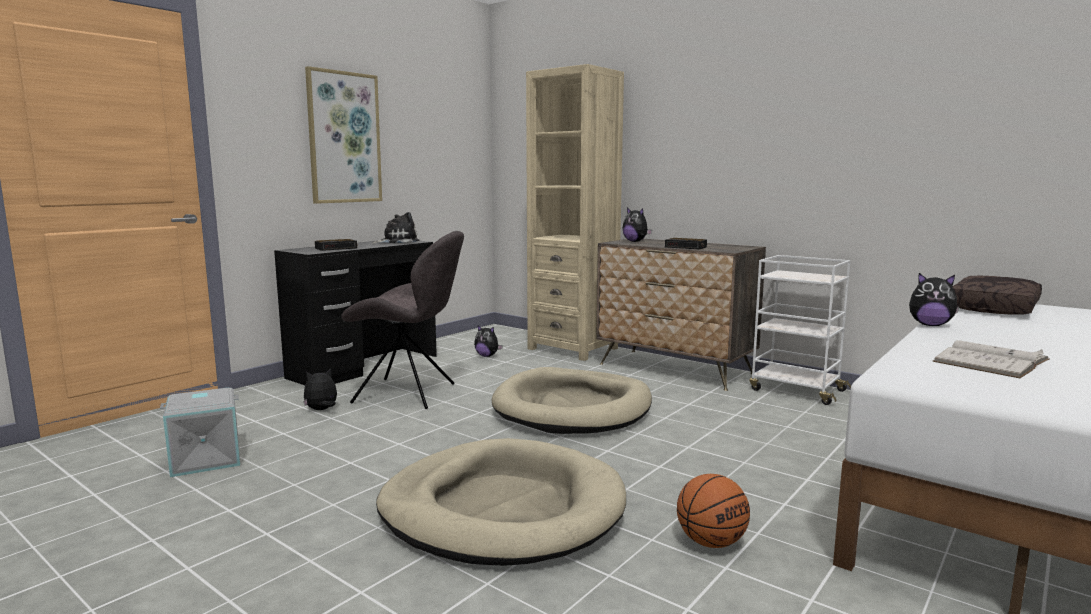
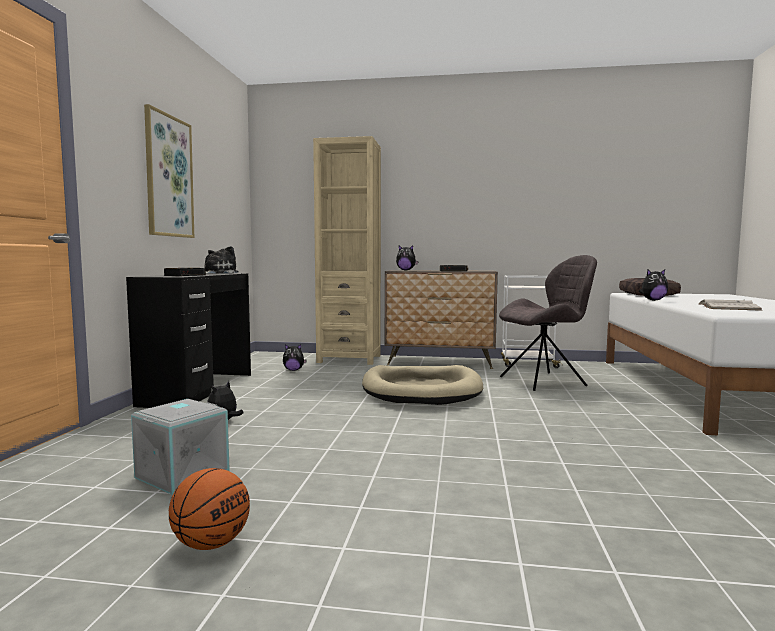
camera: 30 degrees left, 5 degrees down
(408, 394) = (280, 400): grey chair -> grey chair (545, 381)
(502, 509) = (498, 450): beige dog bed -> none
(711, 542) = (638, 439): basketball -> basketball (211, 544)

